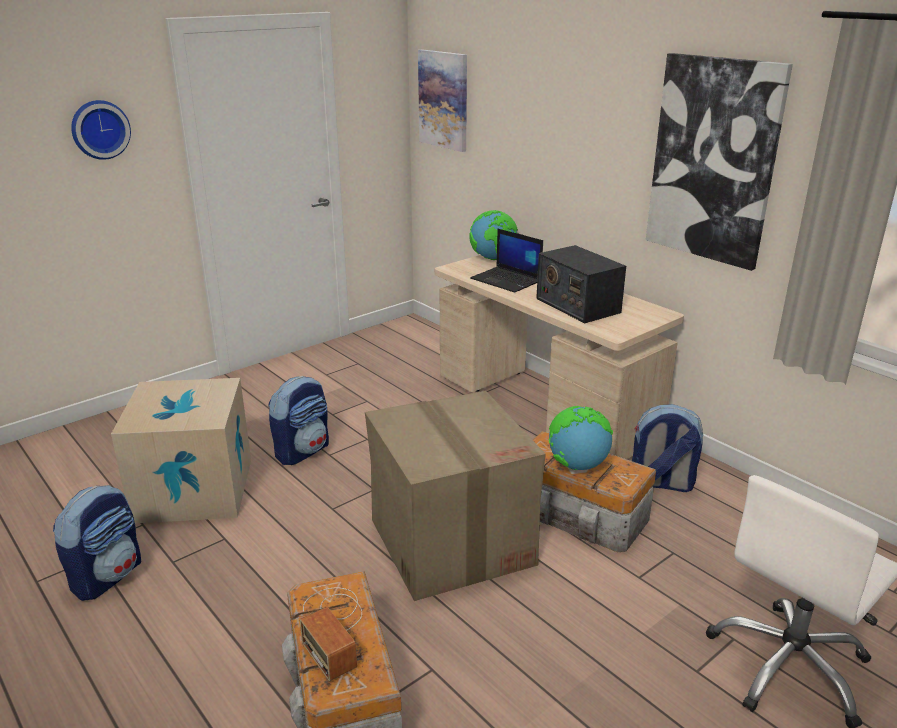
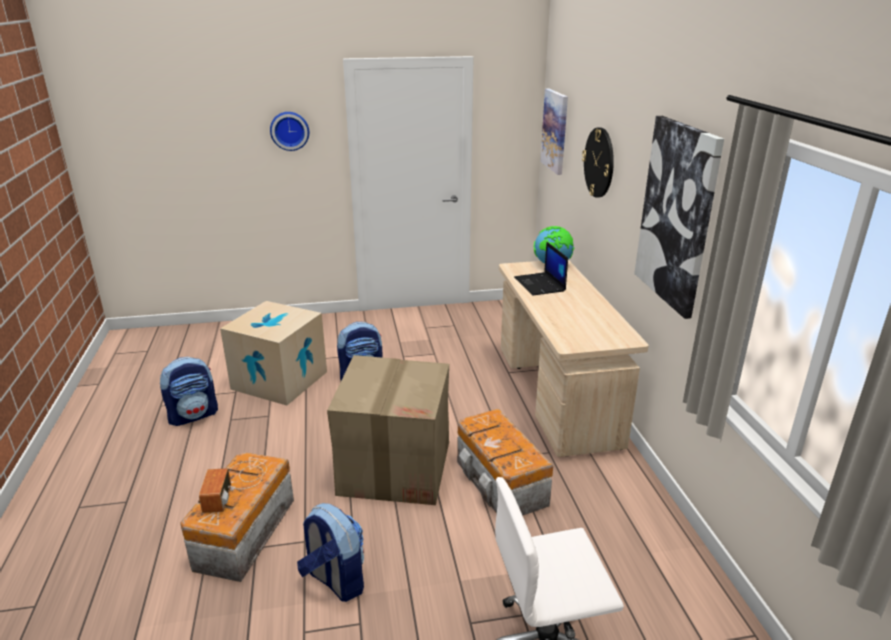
camera: 30 degrees right, 0 degrees up
(547, 125) = (599, 162): none -> wall clock
(577, 305) = (568, 316): radio -> none
(577, 465) = (494, 441): globe -> none
(661, 483) = (590, 482): backpack -> backpack (334, 580)

